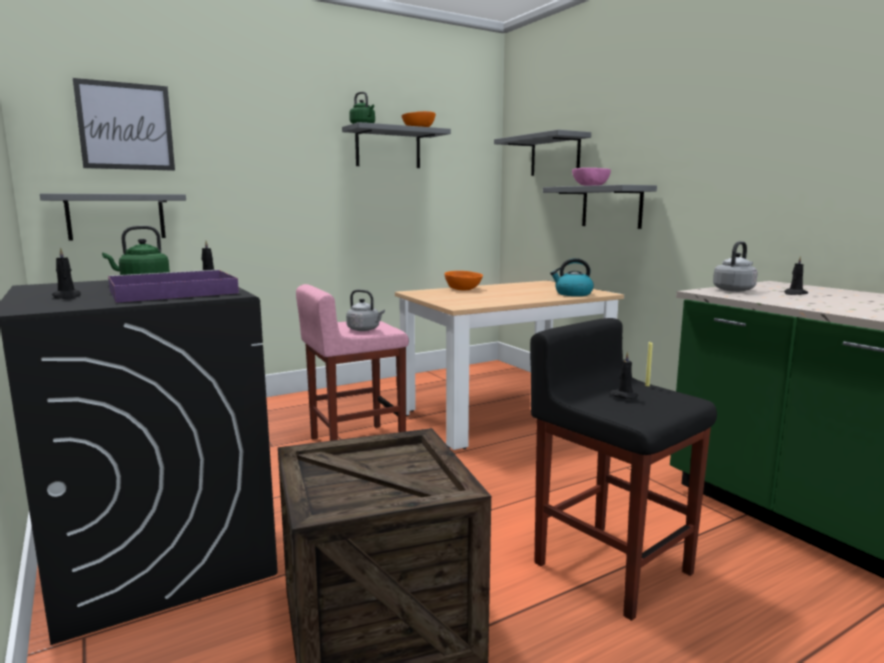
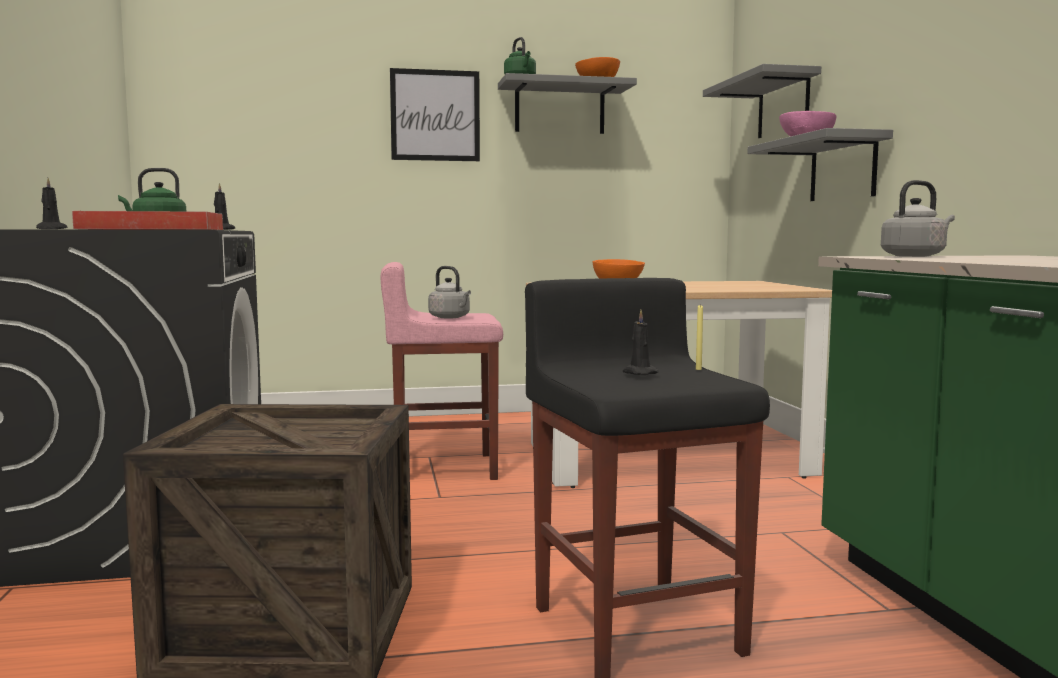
camera: 20 degrees right, 5 degrees down
(116, 216) = (228, 190): grey shelf -> none
(126, 126) = (244, 90): picture -> picture (435, 115)
(170, 292) = (150, 229): purple tray -> red tray
(573, 294) = (758, 288): kettle -> none
(794, 294) = (1001, 257): black candle -> none

